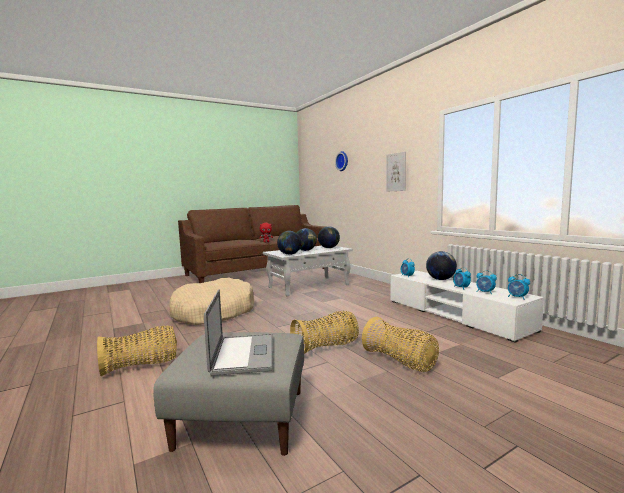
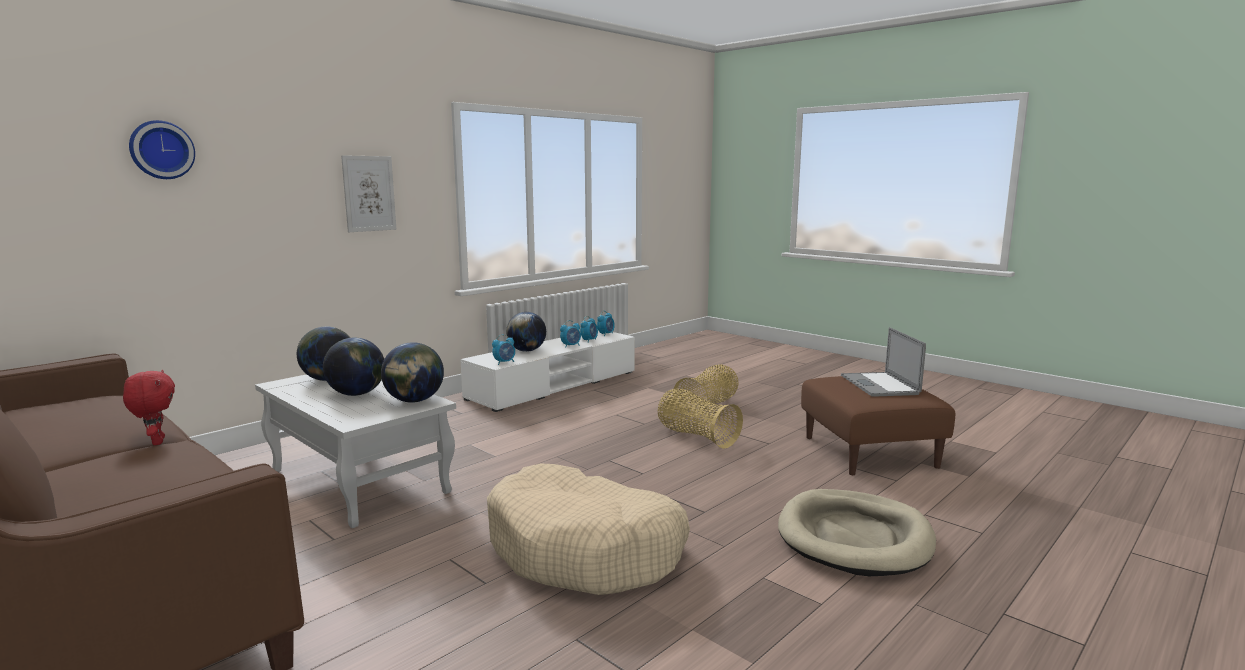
camera: 105 degrees left, 5 degrees up
(141, 366) = (854, 538): basket -> beige dog bed
(241, 418) = (870, 452): grey ottoman -> brown ottoman
(243, 354) = (879, 385): laptop -> laptop turned 75 degrees counterclockwise

